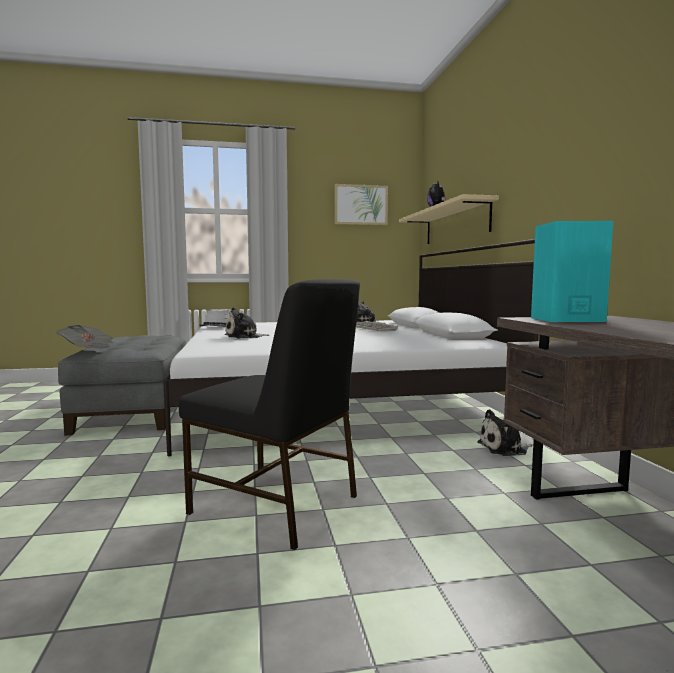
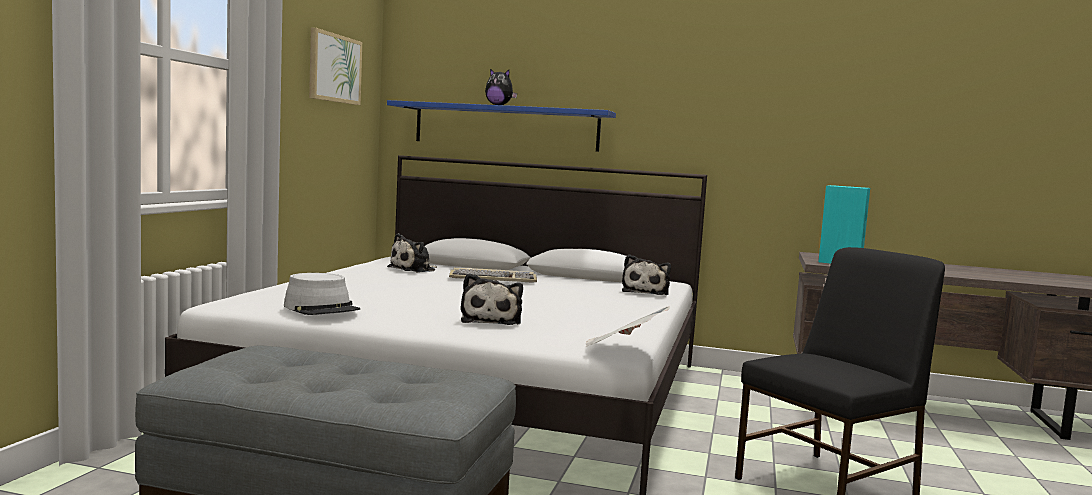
camera: 65 degrees left, 0 degrees up
(88, 352) = (440, 403): newspaper -> newspaper (622, 350)
(455, 224) = (506, 127): beige shelf -> blue shelf
(504, 448) = (726, 385): plush toy -> plush toy (646, 292)

